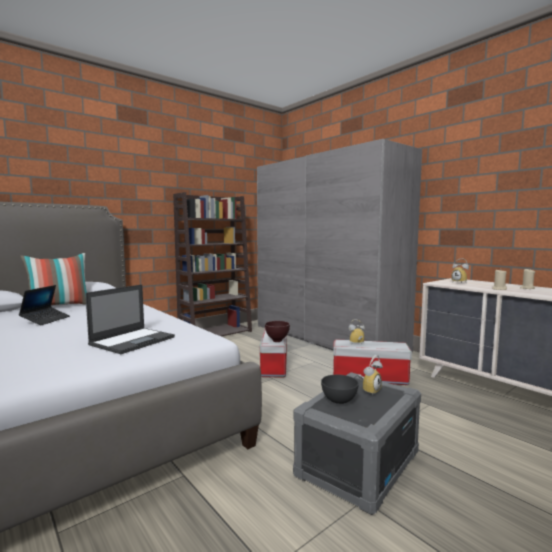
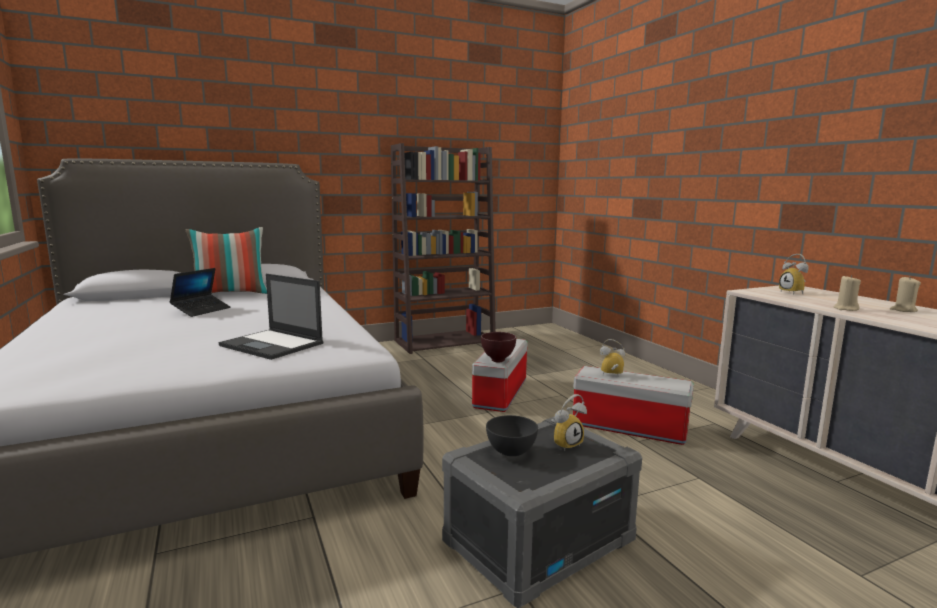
camera: 15 degrees right, 5 degrees up
(133, 340) = (273, 345): laptop -> laptop turned 75 degrees clockwise
(326, 338) = (598, 362): grey wardrobe -> none

